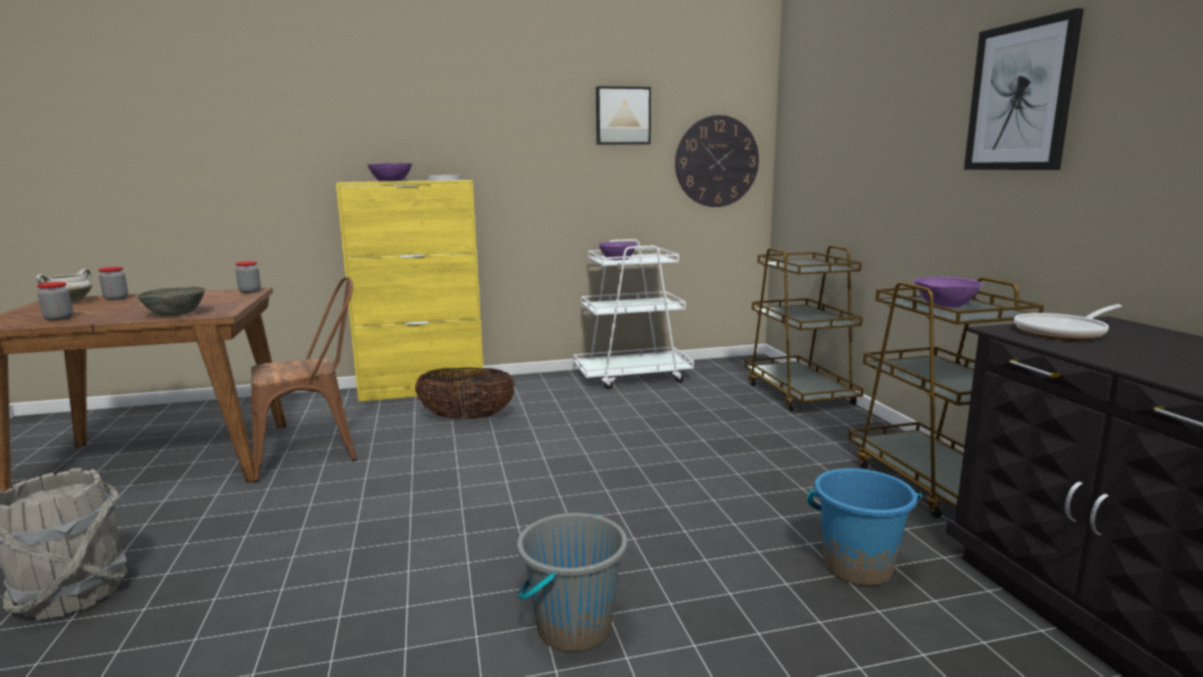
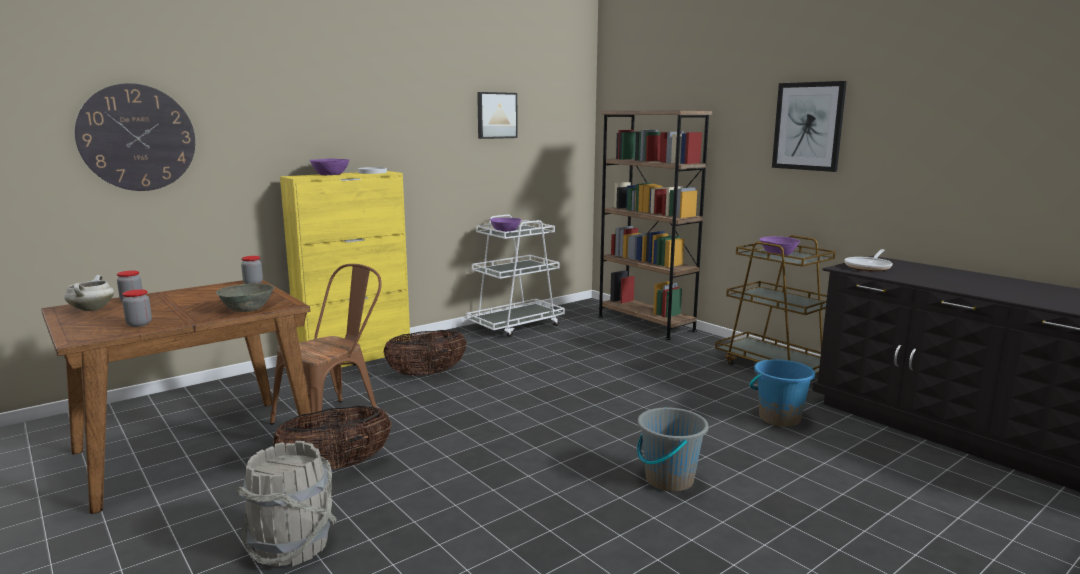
camera: 25 degrees left, 0 degrees up
(240, 508) = (336, 466): none -> basket
(717, 161) = (559, 150): wall clock -> wall clock (137, 138)
(799, 393) = (645, 324): brown cart -> brown bookcase

